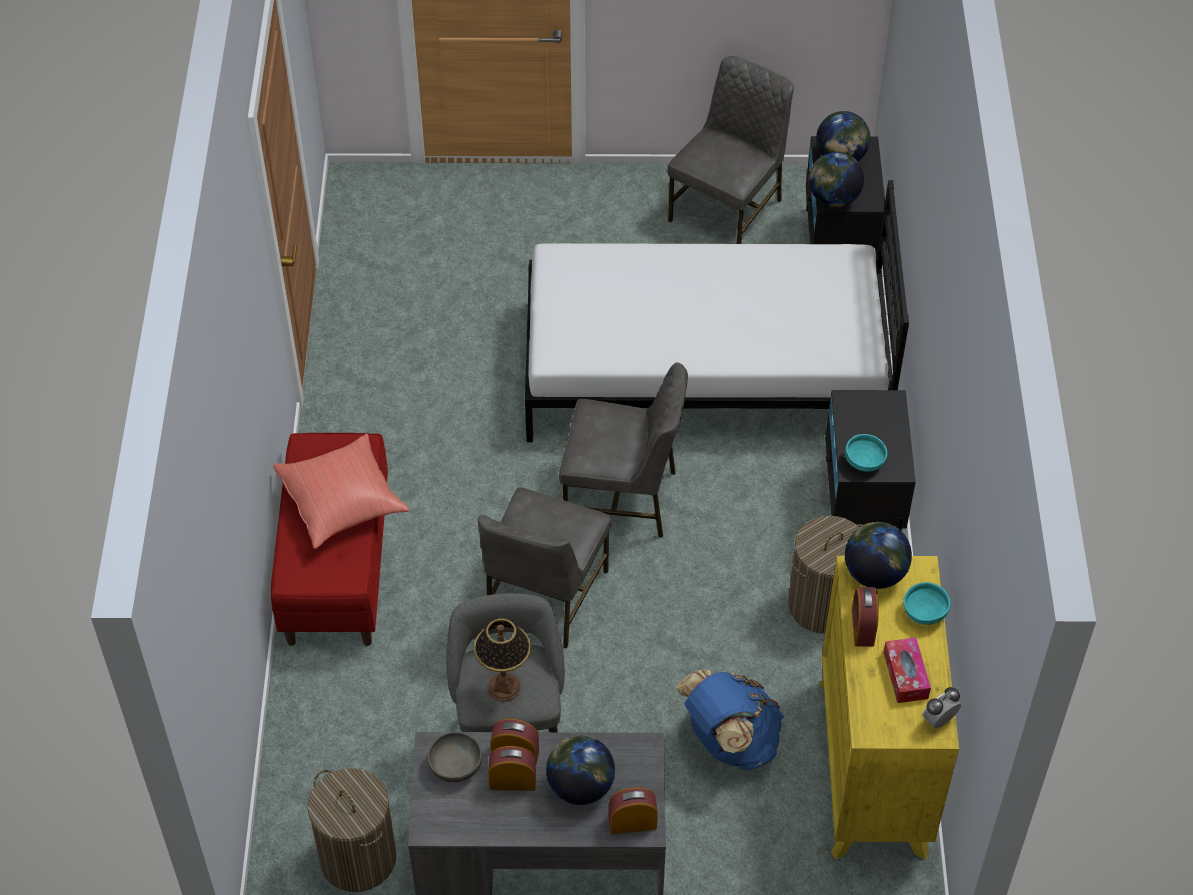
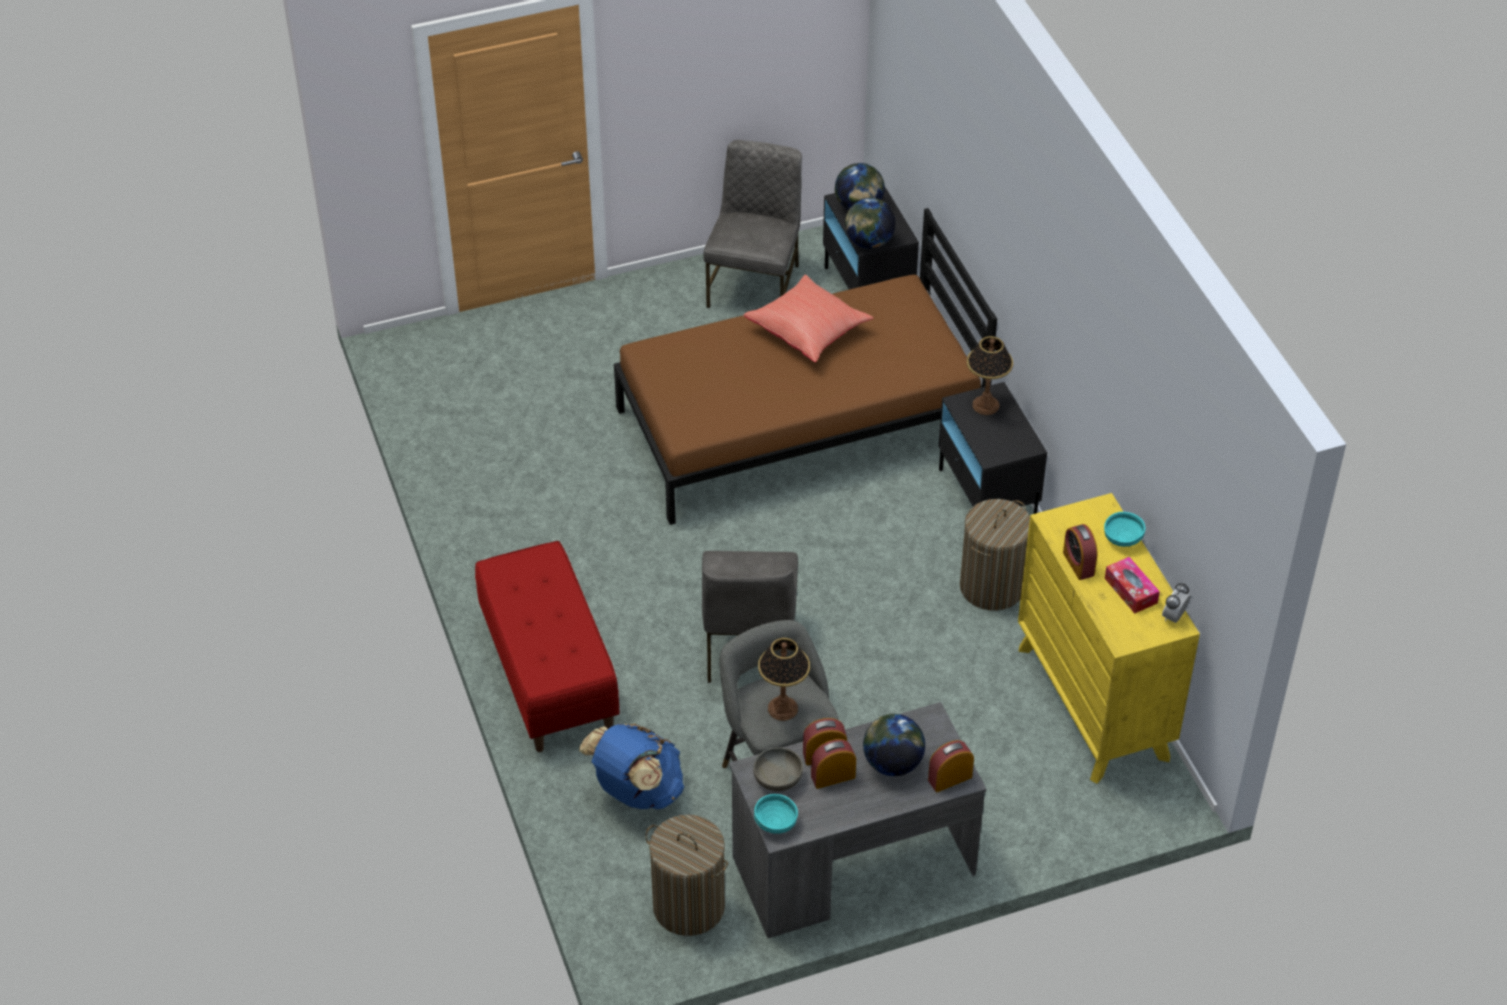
camera: 20 degrees left, 5 degrees down
(343, 502) = (554, 606): red pillow -> red pillow (808, 331)
(622, 498) = (778, 548): grey chair -> none
(705, 371) = (800, 425): white bed -> brown bed
(729, 741) = (964, 718): blue backpack -> blue backpack (636, 791)
(865, 462) = (998, 447): turquoise bowl -> turquoise bowl (776, 823)
(873, 411) = (986, 405): none -> table lamp
(874, 574) = (1068, 520): globe -> none

